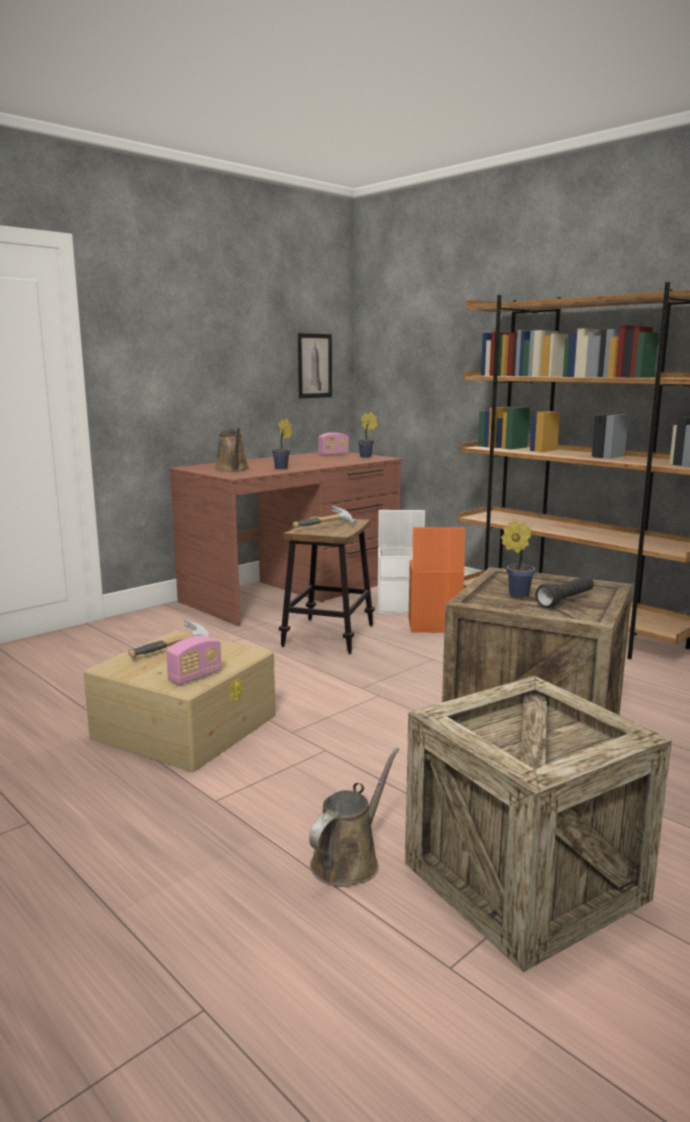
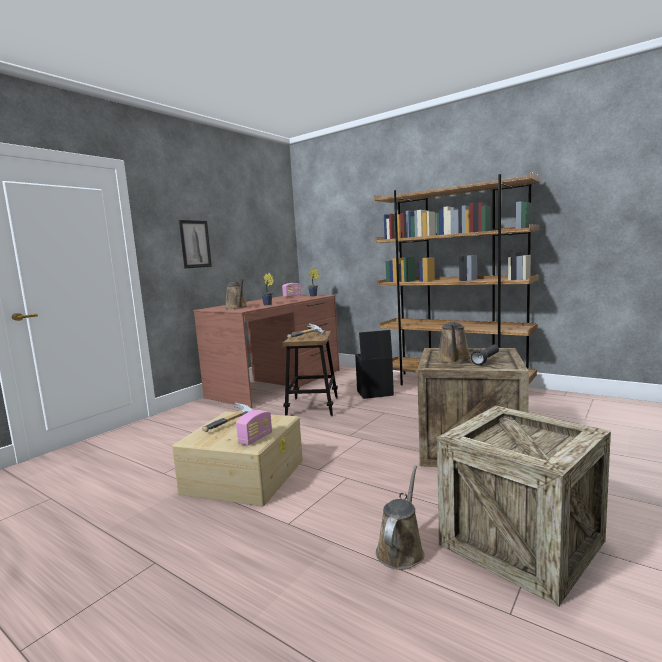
camera: 10 degrees left, 5 degrees down
(314, 366) = (275, 243): picture -> picture (195, 244)
(401, 607) = (349, 385): white storage box -> none
(433, 625) = (374, 393): orange storage box -> black storage box
(516, 594) = (454, 360): potted plant -> brown watering can

